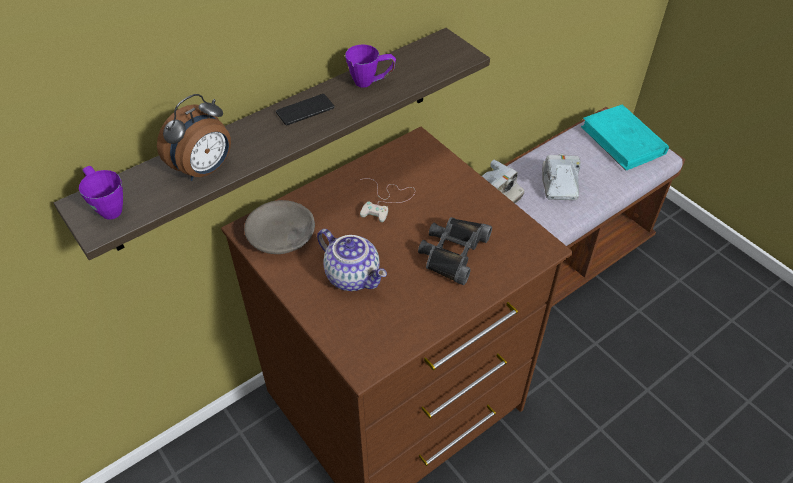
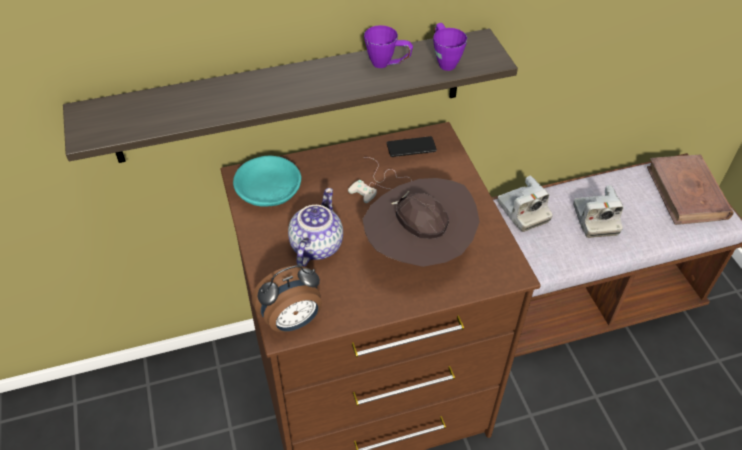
camera: 20 degrees right, 0 degrees up
(107, 207) = (102, 119): purple mug -> purple mug (444, 61)
(205, 170) = (197, 108): alarm clock -> alarm clock (292, 321)
(282, 236) = (269, 190): grey bowl -> turquoise bowl
(305, 110) = (313, 76): phone -> phone (411, 147)
(354, 276) = (315, 245): teapot -> teapot turned 135 degrees counterclockwise
(452, 252) = (419, 250): black binoculars -> brown hat
(559, 184) = (595, 219): camera -> camera turned 150 degrees clockwise
(623, 140) = (687, 193): turquoise book -> brown book

